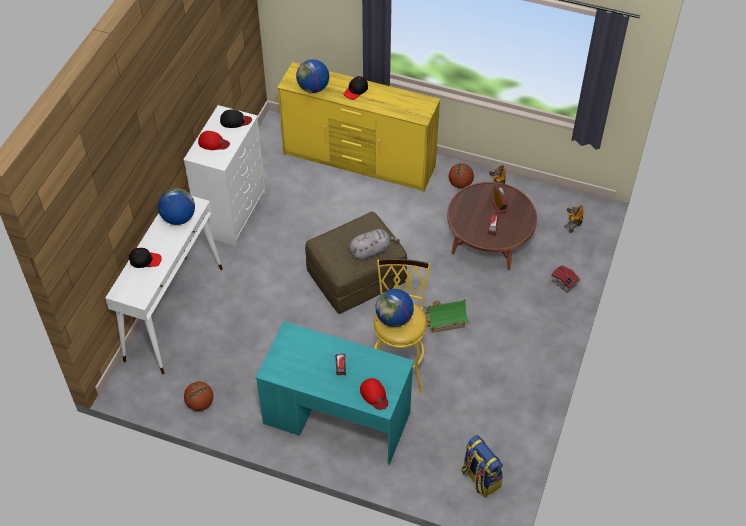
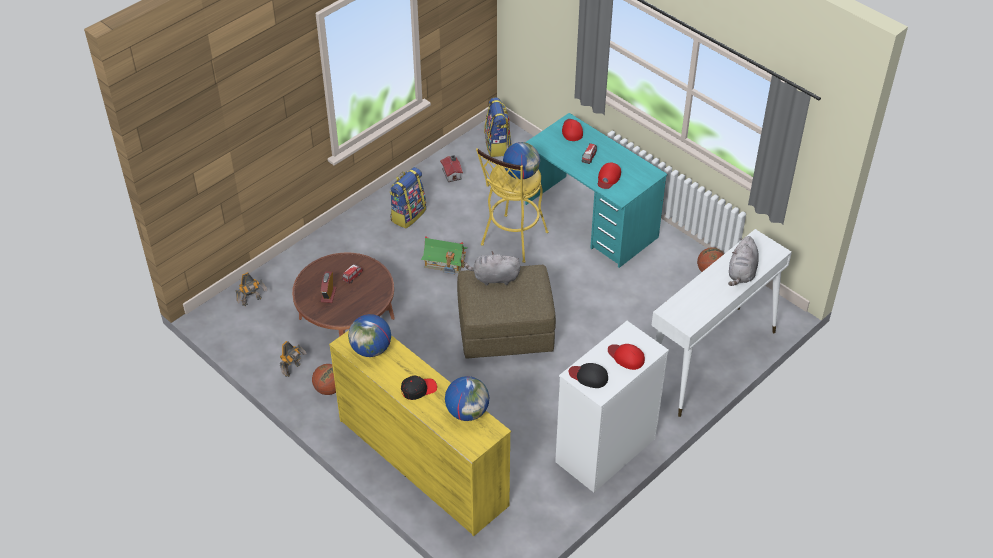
camera: 155 degrees left, 5 degrees down
(145, 260) = (741, 273): black cap -> grey plush toy
(178, 218) = (693, 304): globe -> globe (371, 349)
(310, 349) = (608, 178): none -> red cap
(511, 356) = (408, 215): none -> backpack
(564, 284) = (309, 254): toy house -> toy house (452, 173)

